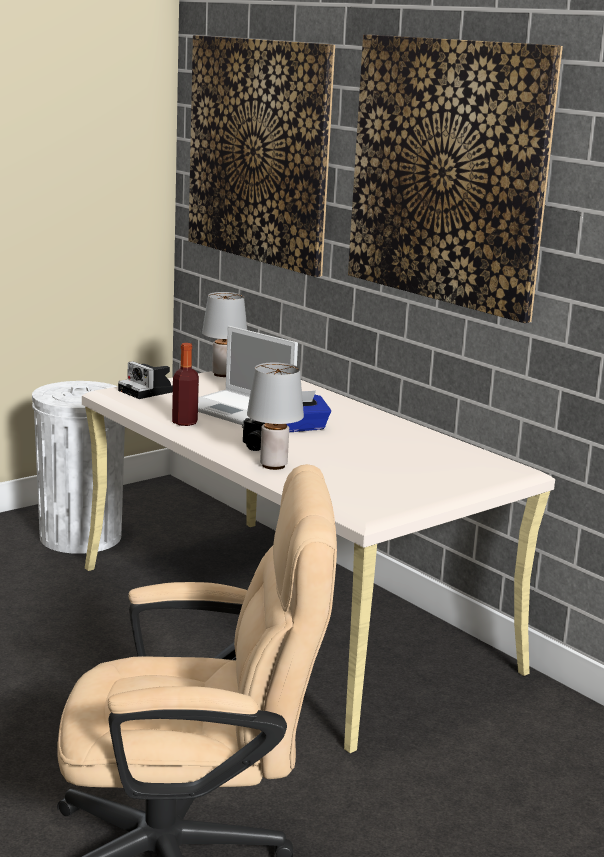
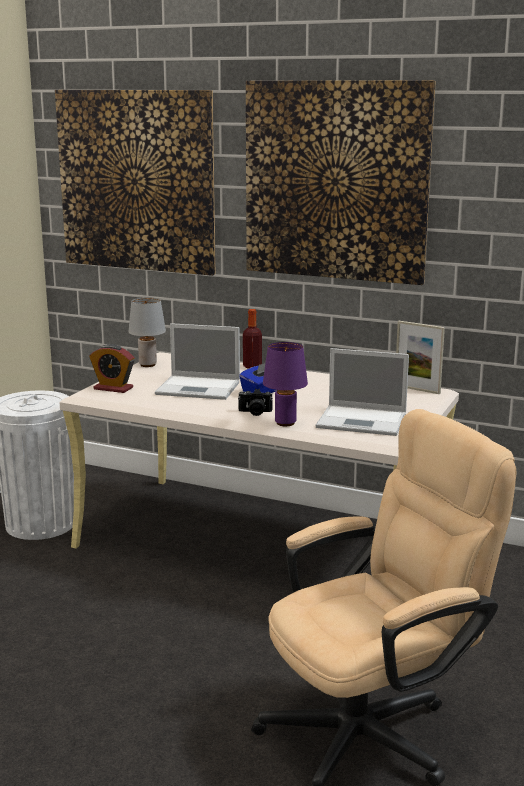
camera: 25 degrees left, 0 degrees up
(148, 391) = (113, 388): camera -> alarm clock
(184, 422) = (176, 406): bottle -> bottle (252, 366)
(273, 465) = (285, 423): grey table lamp -> purple table lamp
(368, 483) = (363, 421): none -> laptop
(496, 462) = (417, 389): none -> picture frame

